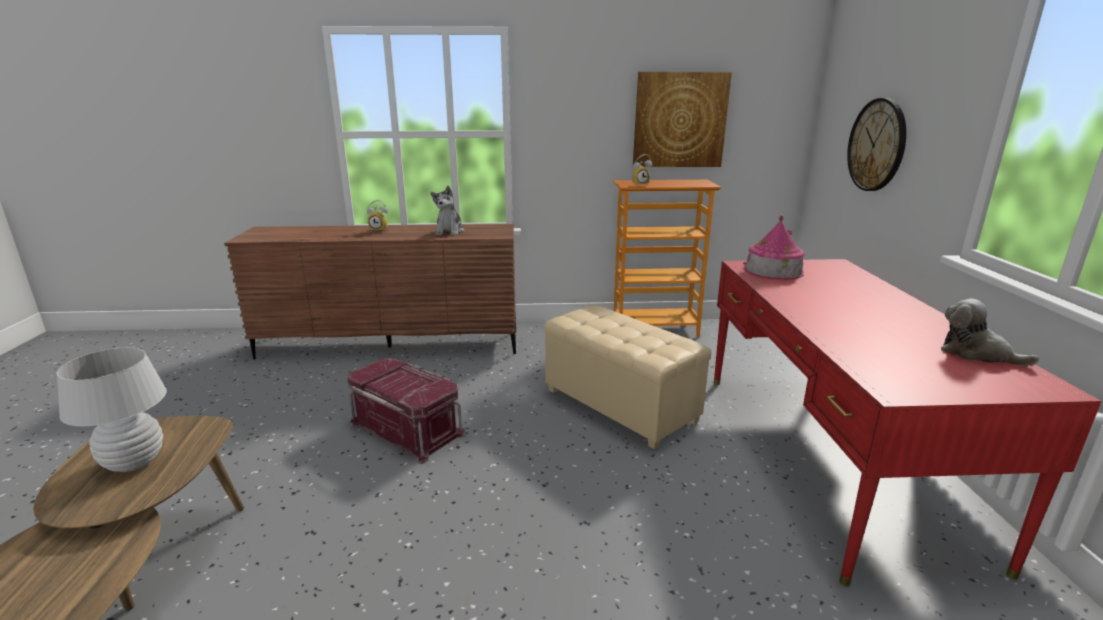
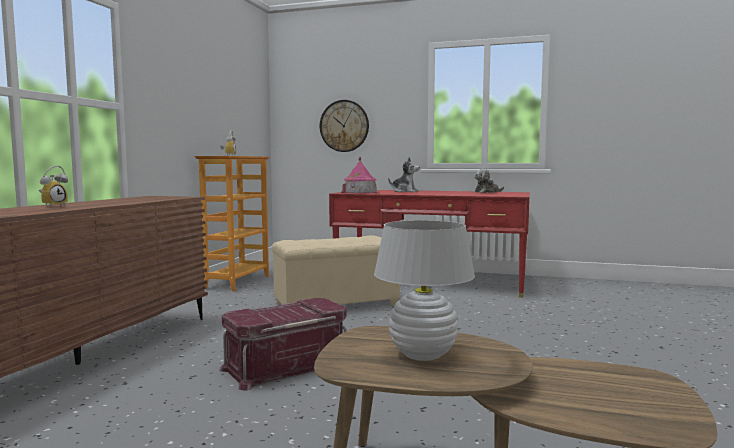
camera: 70 degrees left, 15 degrees down
(449, 231) = (131, 200): plush toy -> plush toy (405, 191)
(680, 120) = (220, 110): picture -> none

